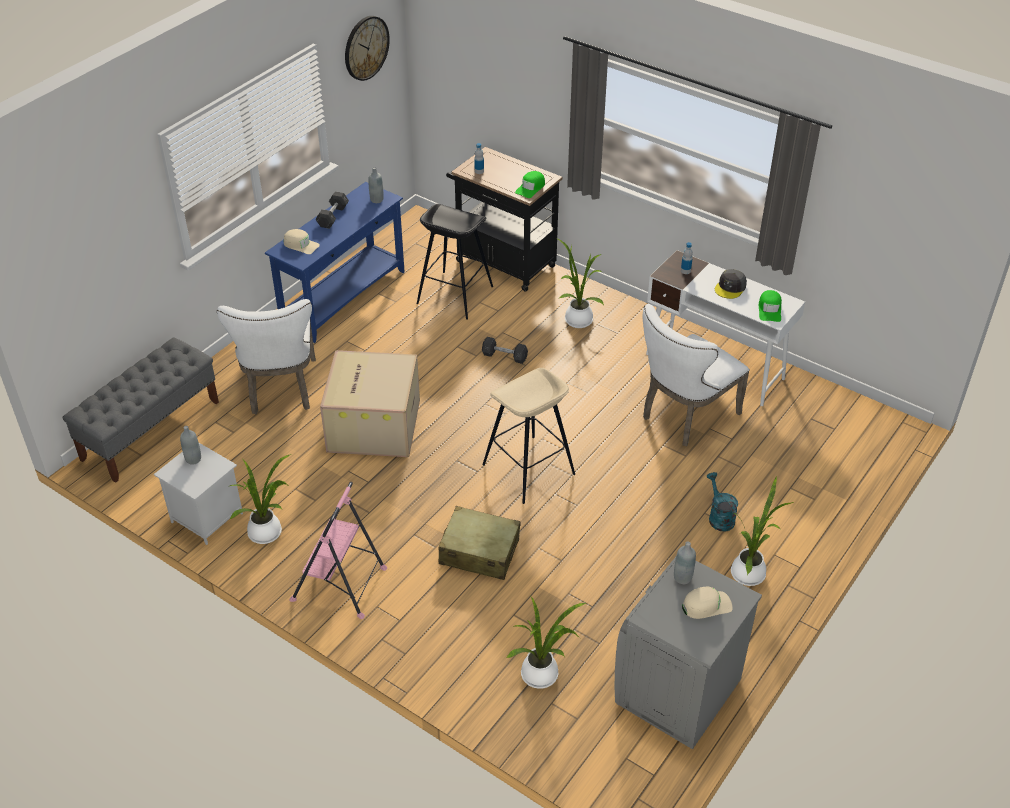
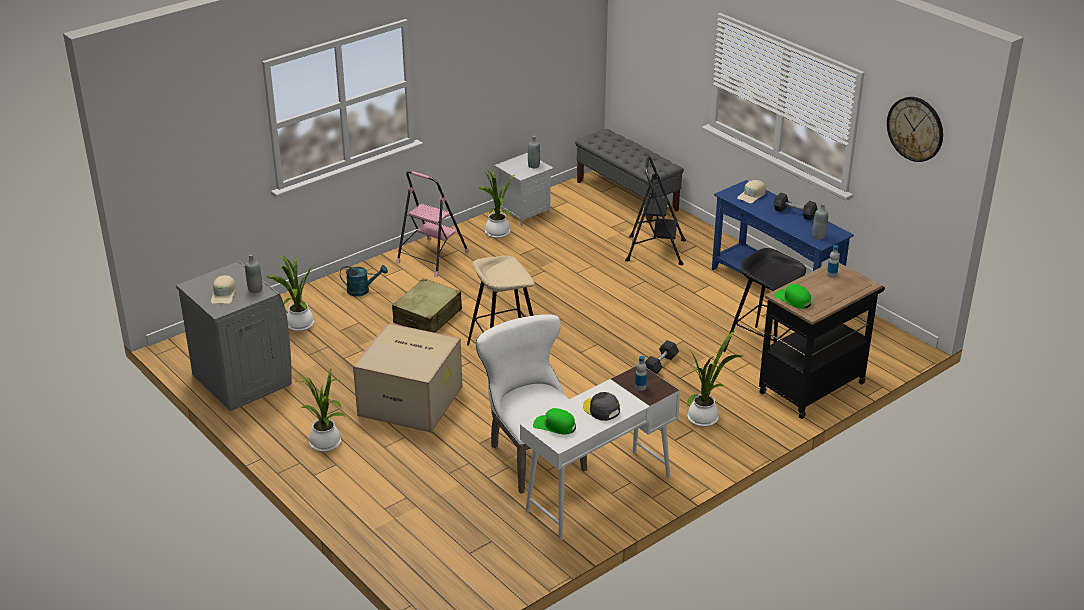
camera: 105 degrees right, 10 degrees down
(281, 390) = (653, 250): white chair -> black step ladder
(373, 424) = (594, 286): cardboard box -> cardboard box (412, 400)
(719, 517) = (396, 444): turquoise watering can -> turquoise watering can (362, 290)

